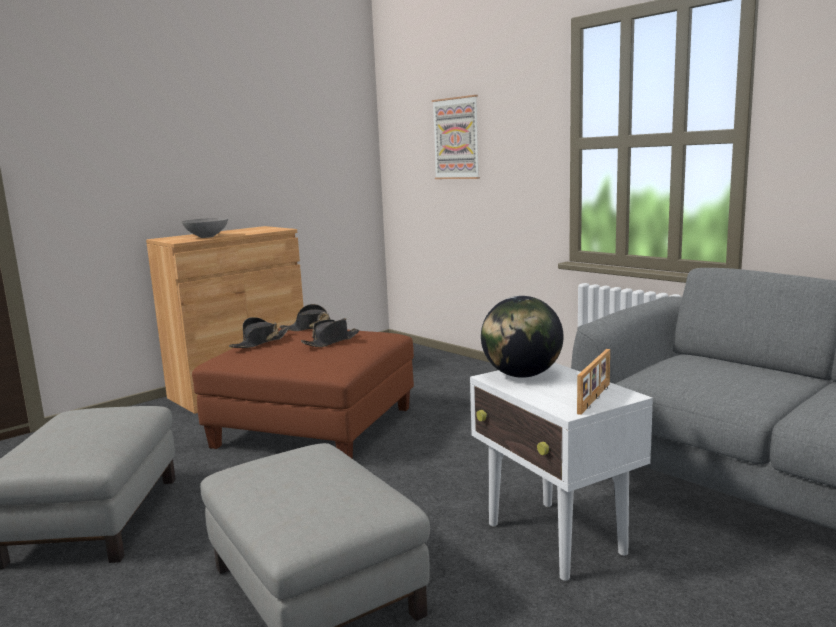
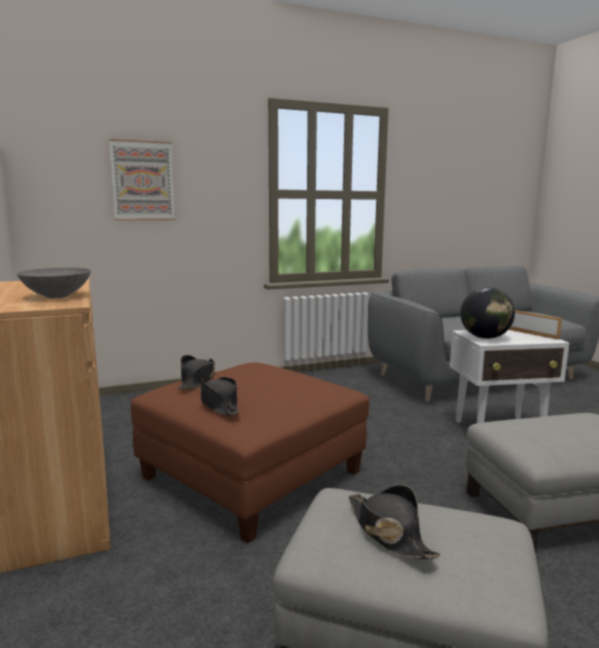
camera: 70 degrees left, 0 degrees up
(331, 341) = (266, 378): black hat -> black hat (388, 532)

